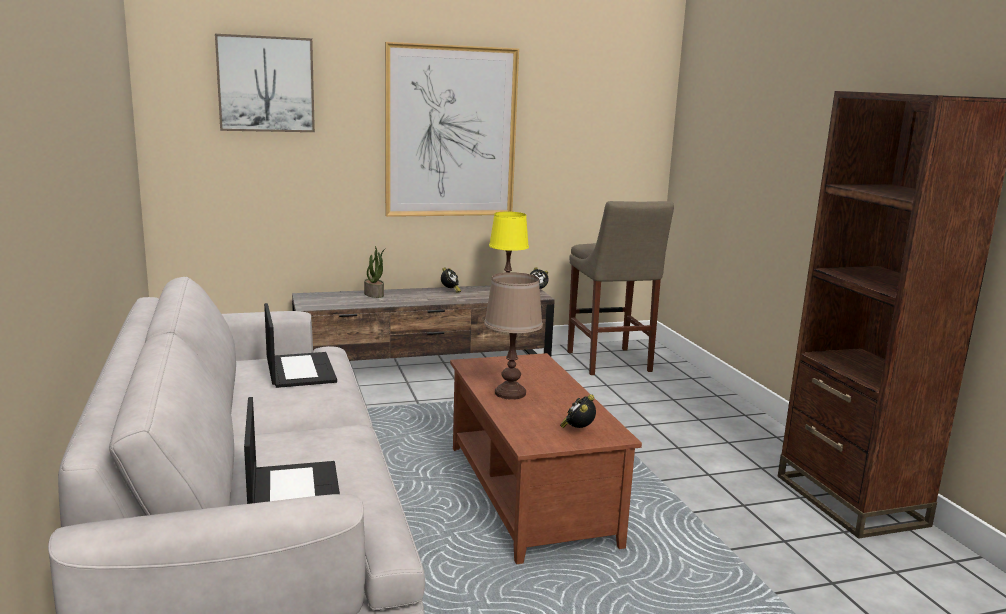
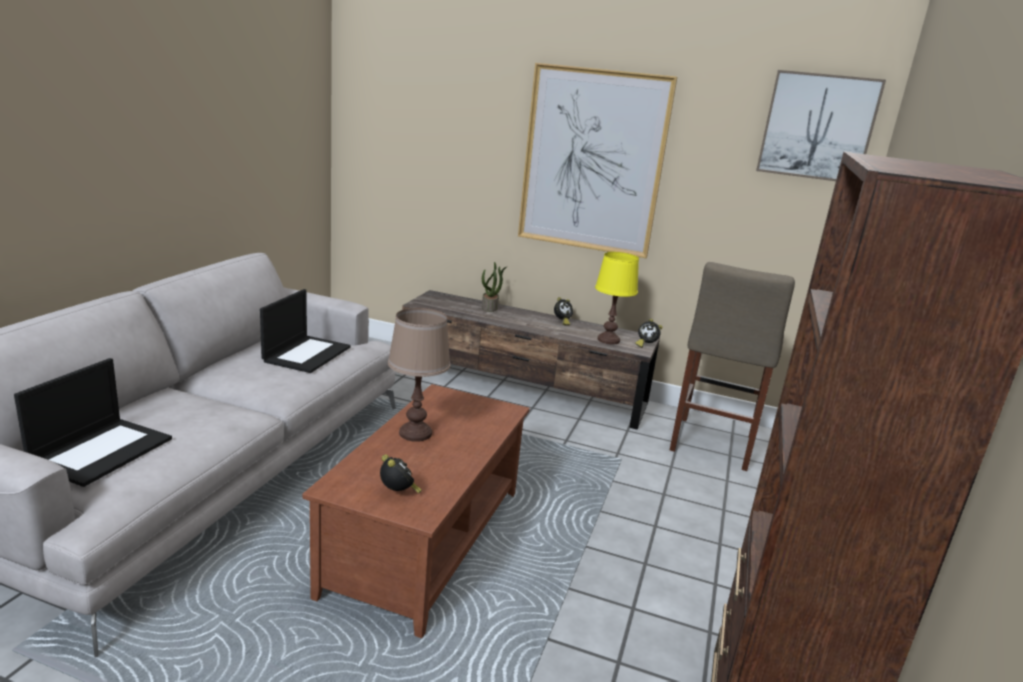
camera: 35 degrees right, 5 degrees up
(266, 84) = (428, 97): picture -> picture (817, 127)
(578, 430) = (398, 493): alarm clock -> alarm clock turned 90 degrees clockwise

